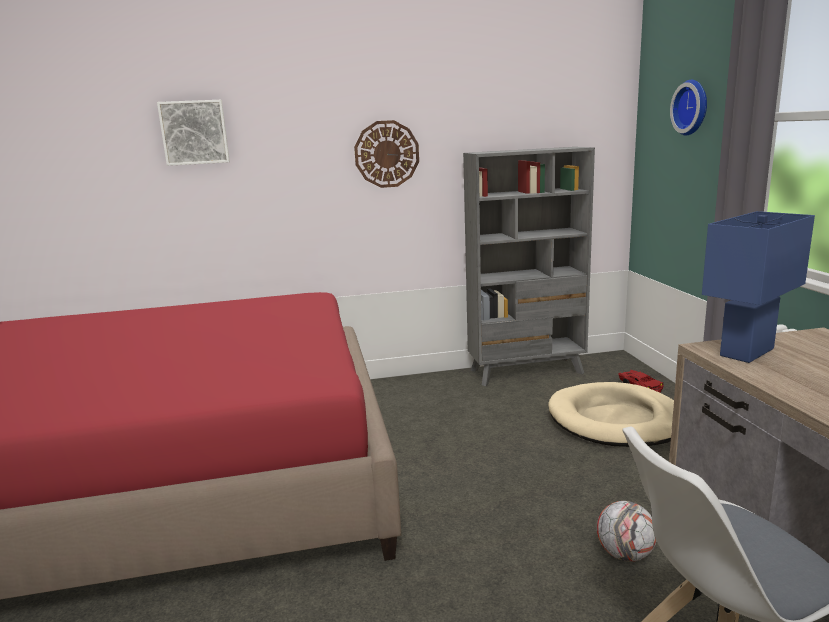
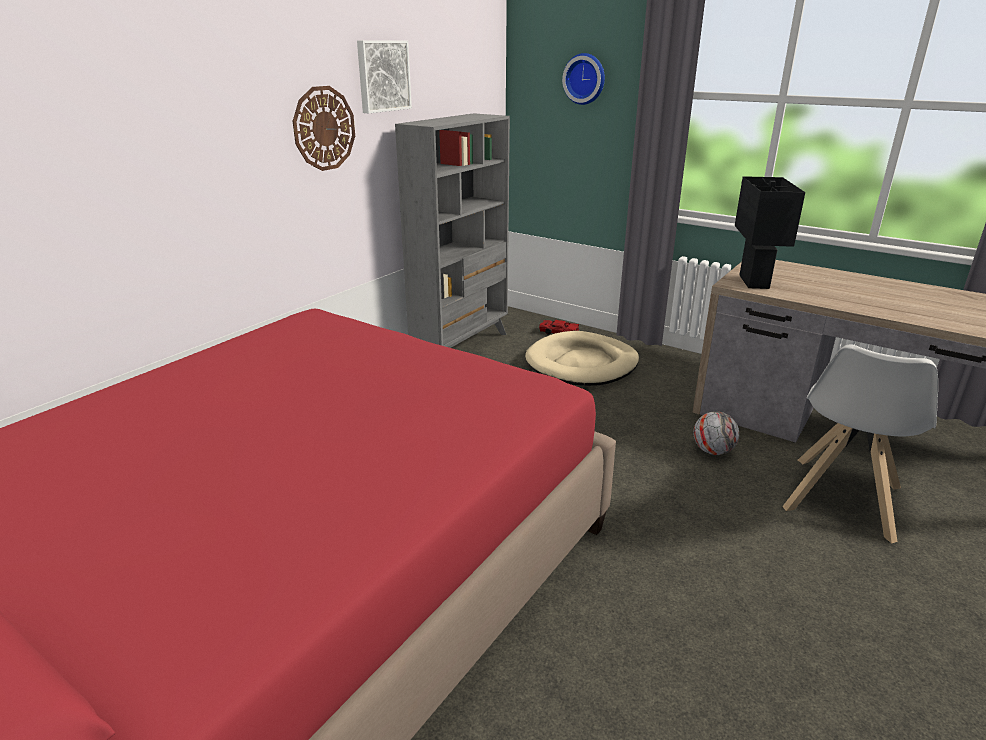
camera: 45 degrees left, 10 degrees up
(194, 132) = (90, 106): picture -> picture (382, 76)
(747, 352) = (754, 282): blue table lamp -> black table lamp

